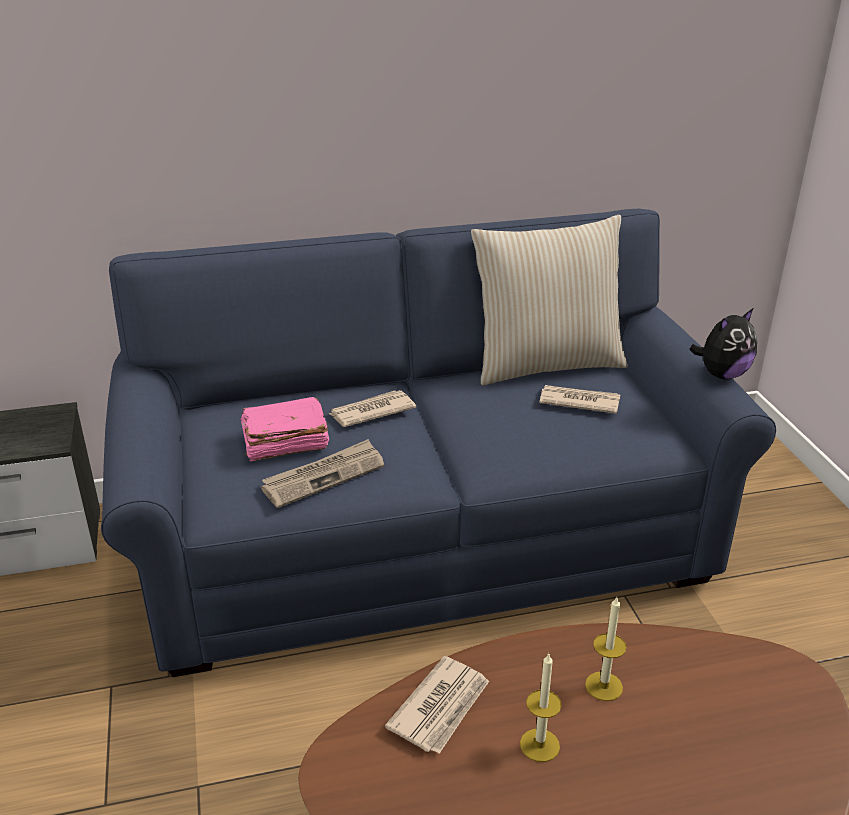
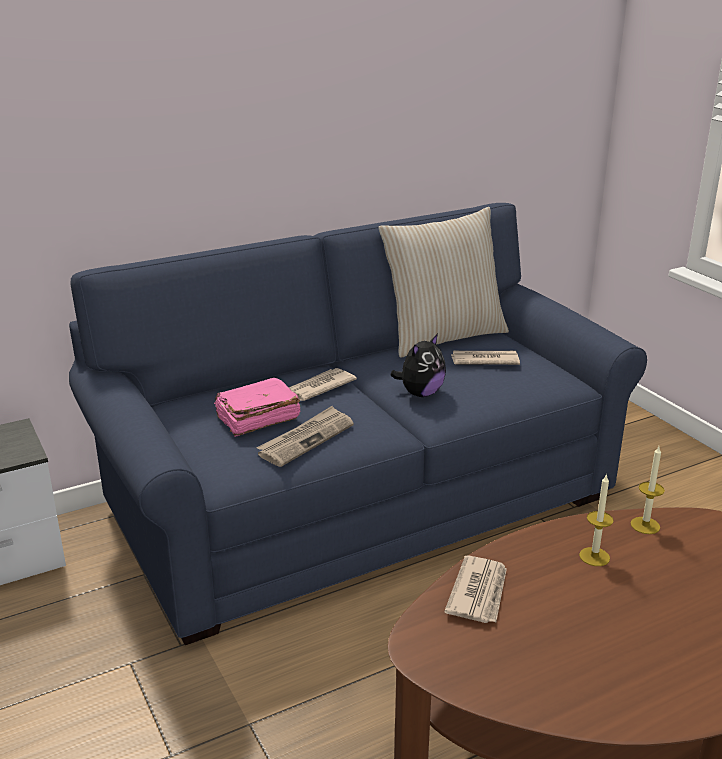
camera: 15 degrees left, 5 degrees down
(539, 745) = (567, 603): candle -> candle (645, 525)
(722, 374) = (594, 323): plush toy -> plush toy (420, 393)

